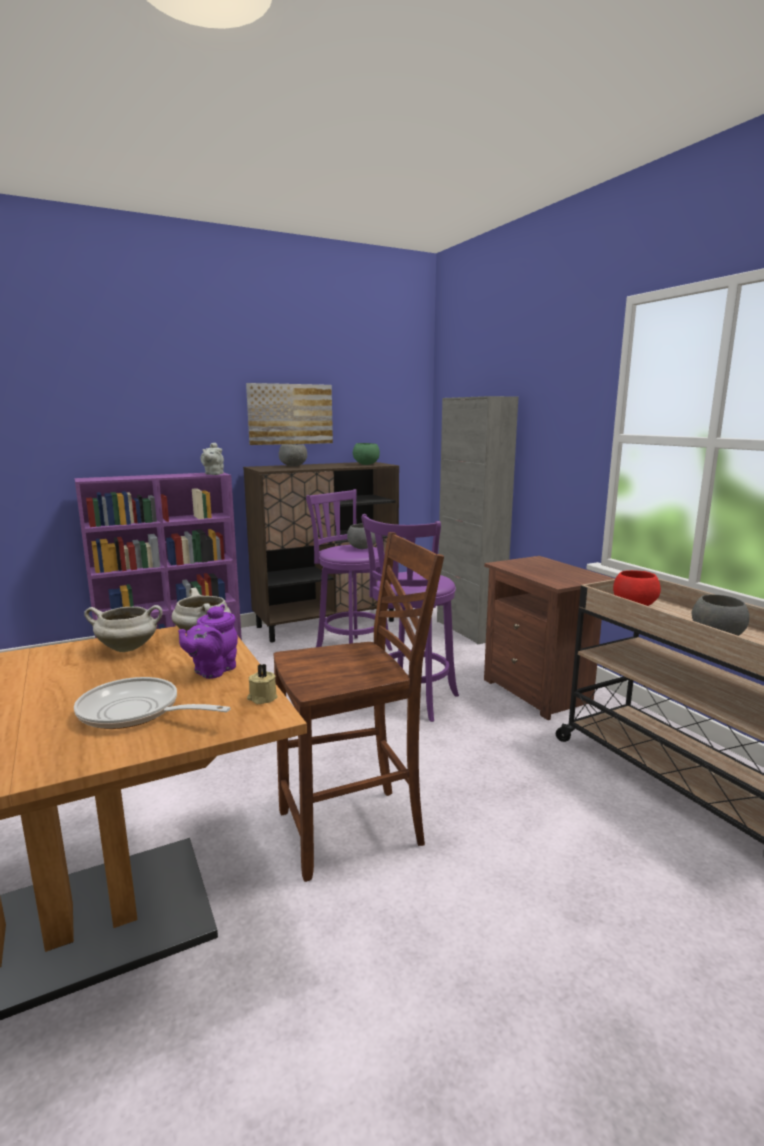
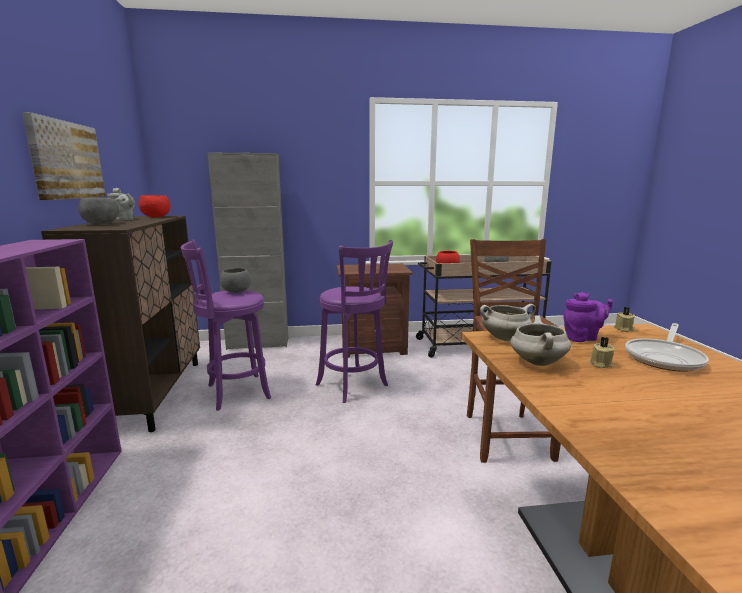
camera: 70 degrees left, 0 degrees up
(119, 675) = (600, 364): none -> beige candle
(212, 671) = (582, 338): purple teapot -> purple teapot turned 60 degrees counterclockwise
(213, 474) = (54, 241): grey teapot -> grey teapot (123, 219)
(365, 464) = (156, 217): green bowl -> red bowl

